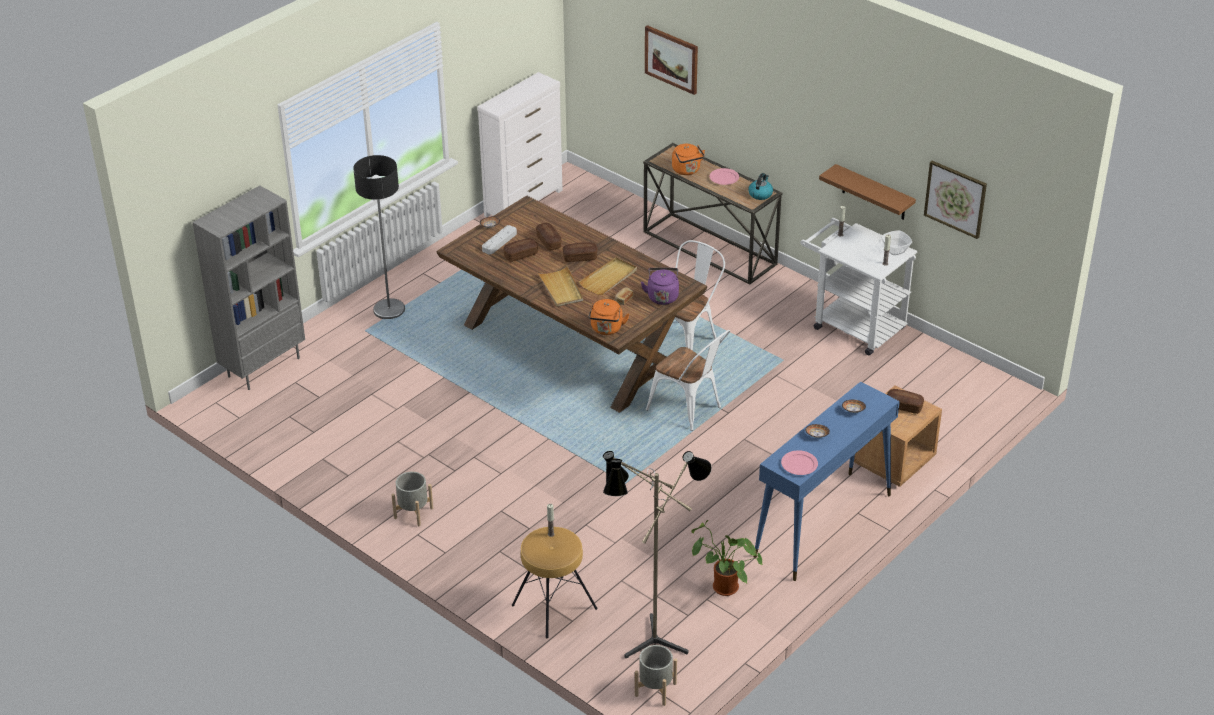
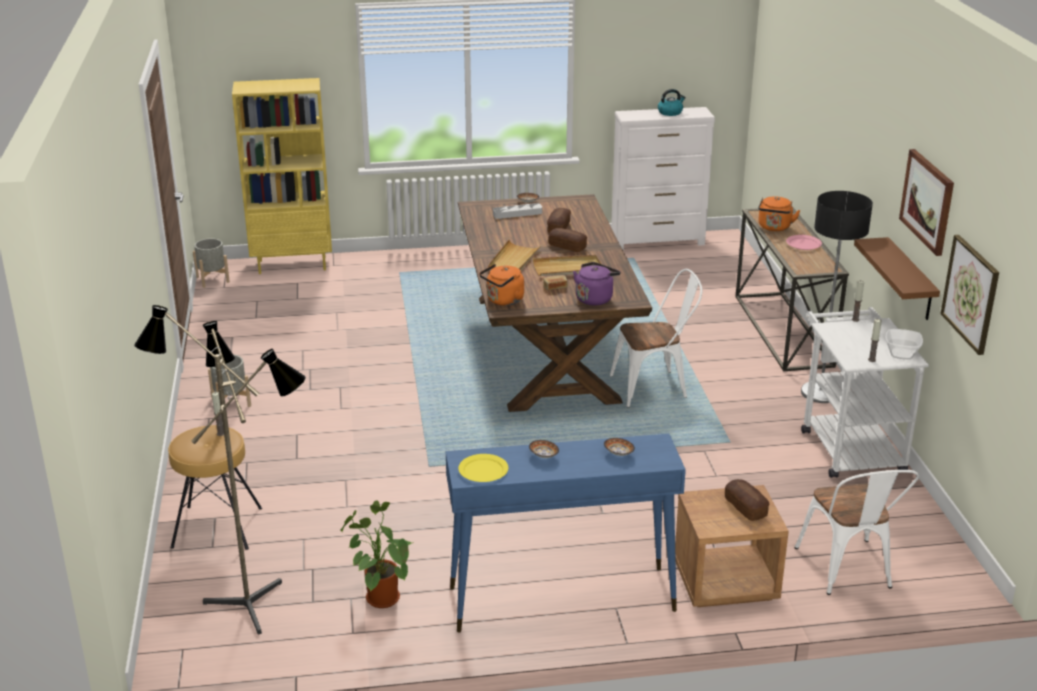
camera: 40 degrees right, 10 degrees down
(263, 366) = (293, 265): grey bookcase -> yellow bookcase
(389, 309) = (439, 267): floor lamp -> floor lamp (820, 393)
(520, 255) = (520, 227): bread -> none
(655, 689) = (183, 647): grey planter -> grey planter (212, 279)
(672, 59) = (803, 102): picture -> picture (927, 201)
(689, 410) = (576, 439): white chair -> white chair (848, 572)
(760, 194) = (823, 266): kettle -> kettle (670, 112)
(799, 464) = (483, 470): pink plate -> yellow plate

